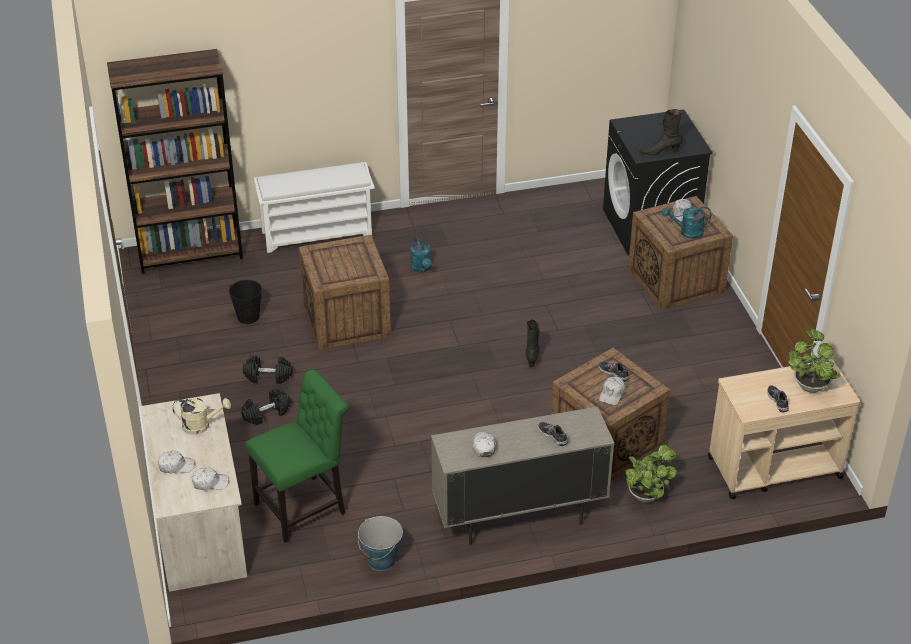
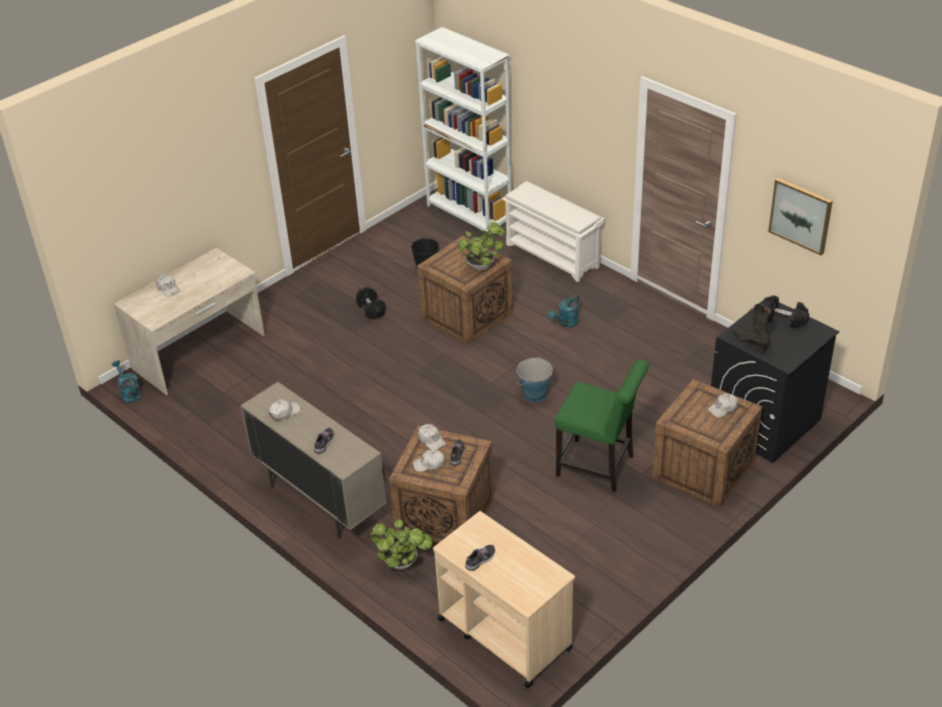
camera: 60 degrees right, 0 degrees up
(190, 254) = (469, 214): brown bookcase -> white bookcase
(201, 425) = (215, 280): beige watering can -> none
(210, 482) = (162, 309): white cap -> white cap (431, 440)
(266, 413) = (332, 327): black dumbbell -> black dumbbell (783, 319)
(304, 507) = (251, 388): green chair -> green chair (599, 467)
(381, 560) = (224, 449): bucket -> bucket (534, 395)
(532, 356) = (516, 427): black boot -> none
(588, 40) = (800, 215): none -> picture
(687, 232) = (698, 422): turquoise watering can -> turquoise watering can (129, 393)
(810, 384) = (522, 573): potted plant -> potted plant (482, 265)

